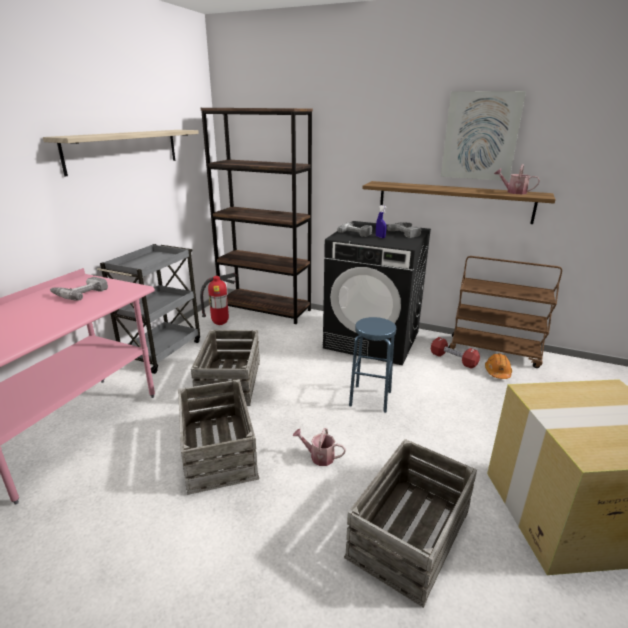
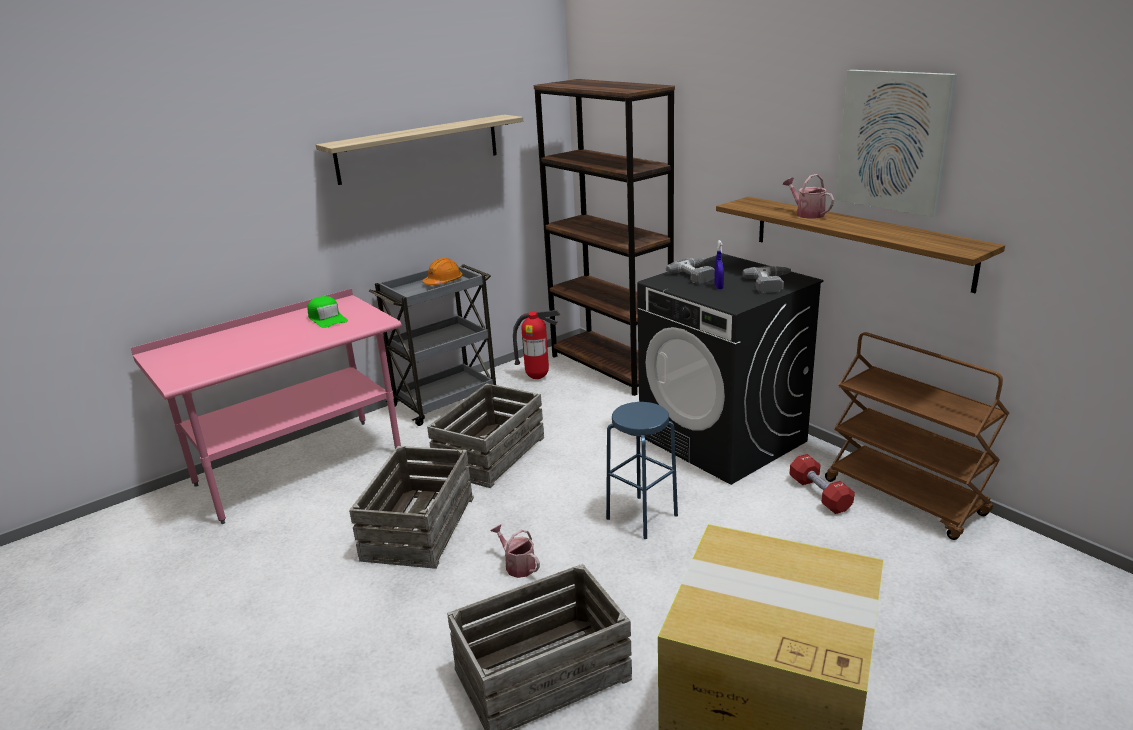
camera: 30 degrees right, 0 degrees up
(80, 293) = (327, 319): power drill -> green cap
(497, 372) = (874, 529): orange hard hat -> orange hard hat (443, 282)
(513, 192) = (931, 238): watering can -> watering can (807, 214)

